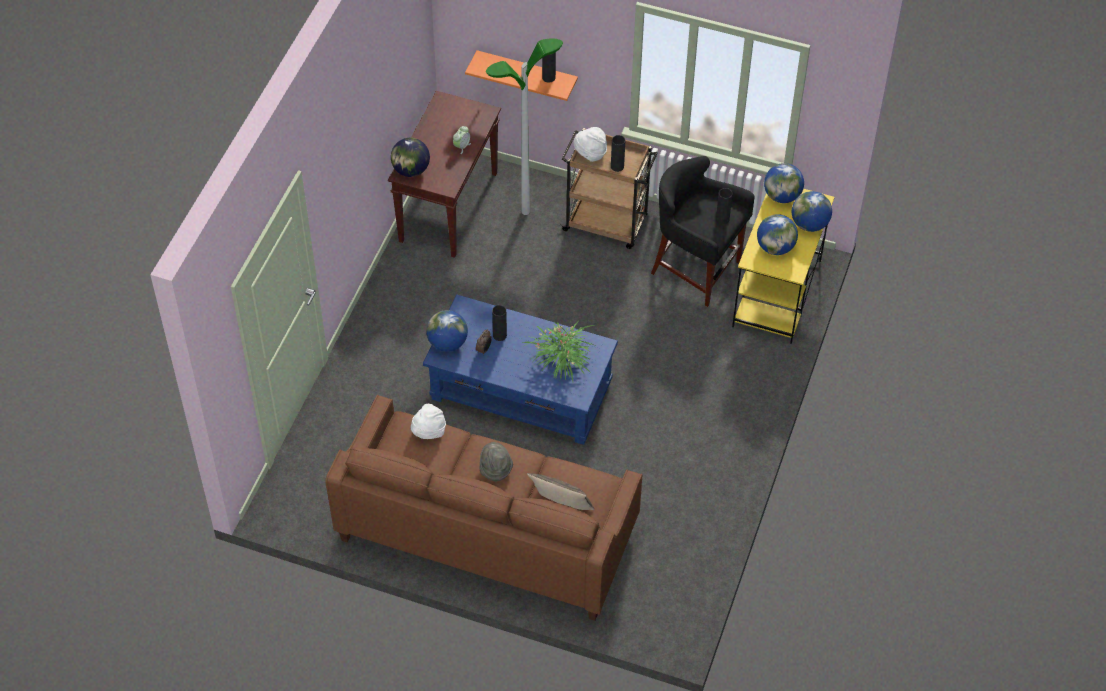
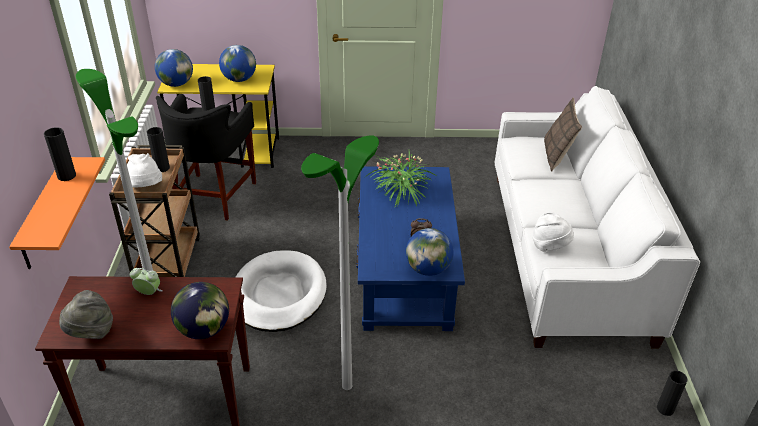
camera: 110 degrees left, 15 degrees down
(408, 313) = (347, 386): none -> floor lamp
(486, 532) = (567, 254): brown sofa -> white sofa
(495, 470) = (554, 195): grey hat -> grey hat (91, 332)
(499, 335) = (396, 235): black vase -> black vase (665, 409)
(529, 292) = (278, 294): none -> white dog bed
(809, 224) = (206, 69): globe -> none

